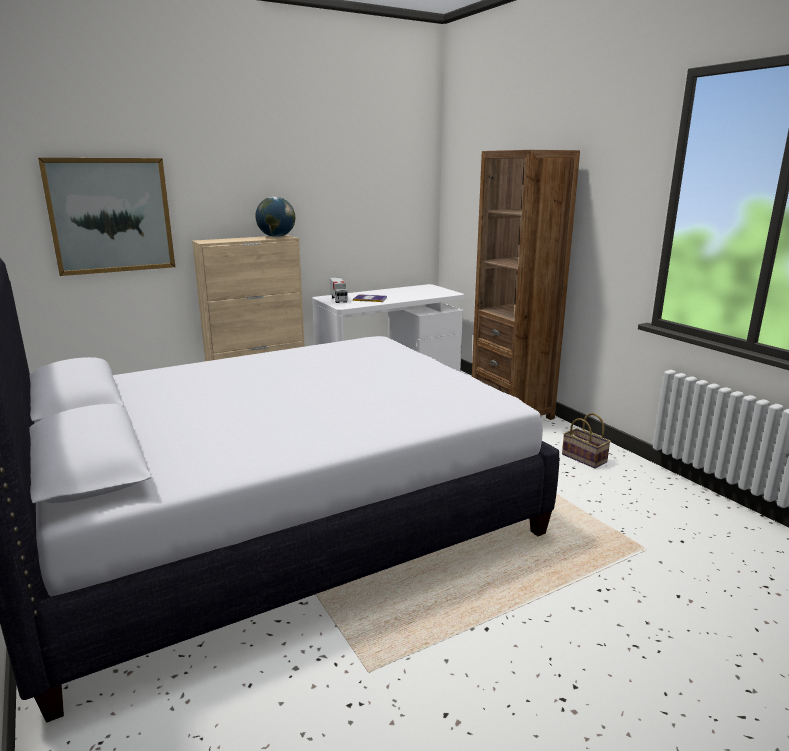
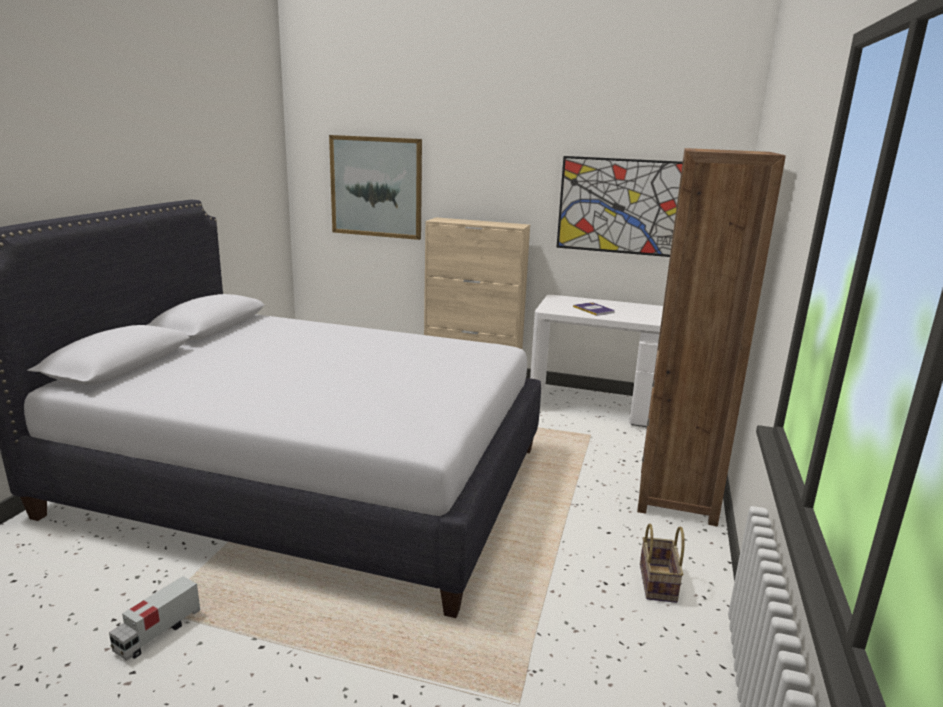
camera: 45 degrees right, 0 degrees up
(276, 237) = (509, 224): globe -> none
(338, 299) = (564, 302): toy truck -> toy truck (157, 633)
(362, 209) = (626, 207): none -> picture

